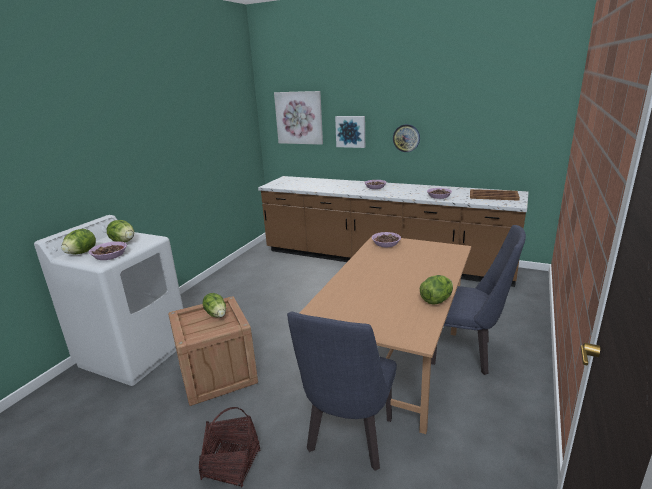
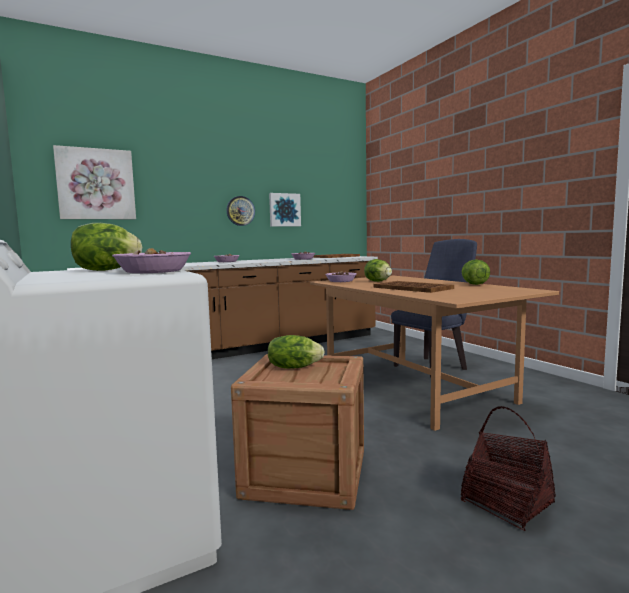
camera: 55 degrees left, 15 degrees down
(81, 253) = (67, 277): lettuce -> lettuce (378, 281)
(349, 441) = (510, 431): blue chair -> none
(351, 131) = (174, 203): picture -> picture (284, 210)
(371, 282) = (413, 288): none -> brown tray

